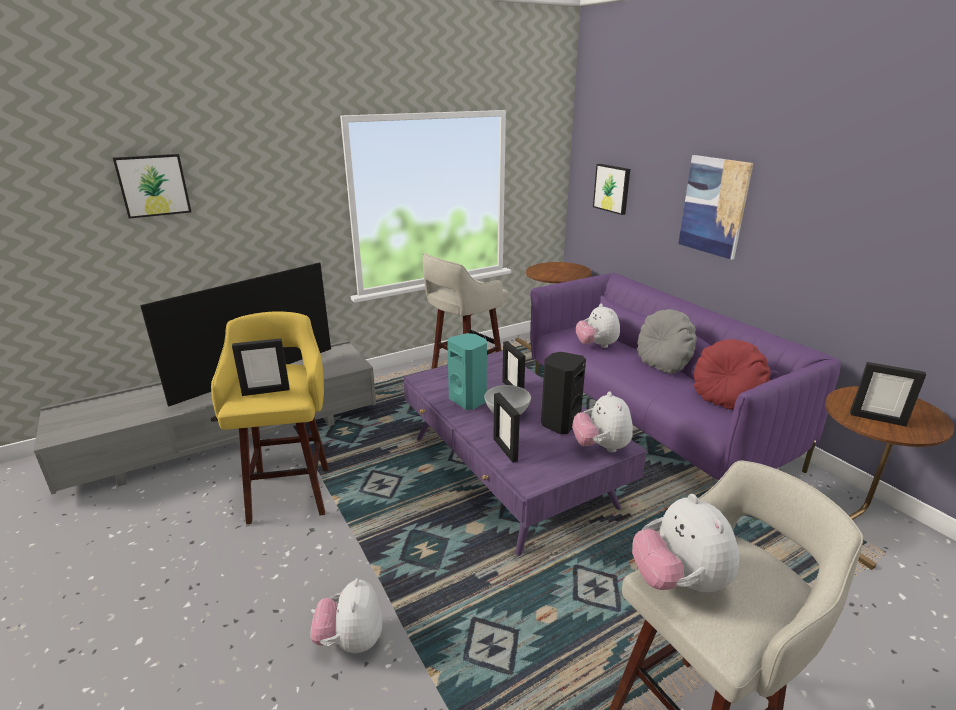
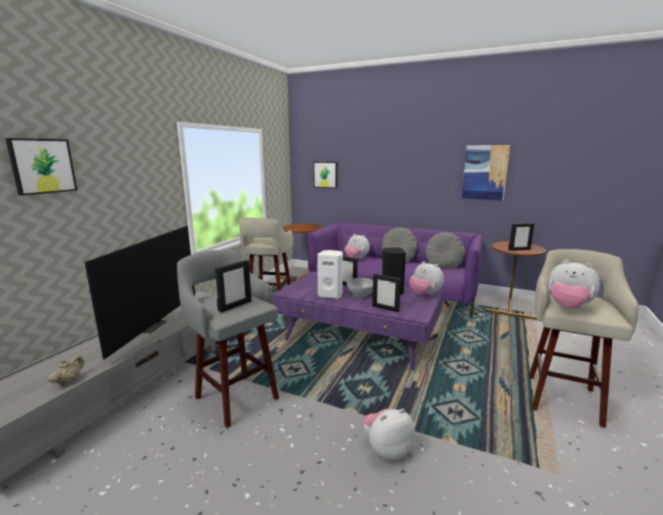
camera: 35 degrees left, 10 degrees down
(133, 419) = (69, 381): none -> beige teapot
(291, 491) = (235, 396): yellow stool -> grey stool
(351, 640) = (386, 449): plush toy -> plush toy turned 105 degrees clockwise
(469, 400) = (331, 295): turquoise speaker -> white speaker
(714, 206) = (396, 174): picture -> picture (485, 172)
(725, 403) = (443, 267): red pillow -> grey pillow

